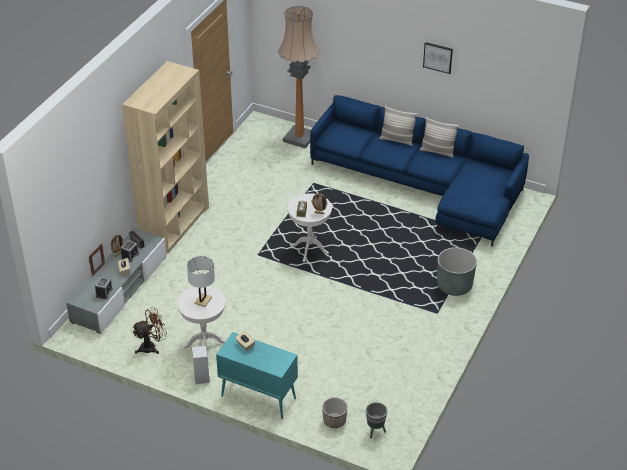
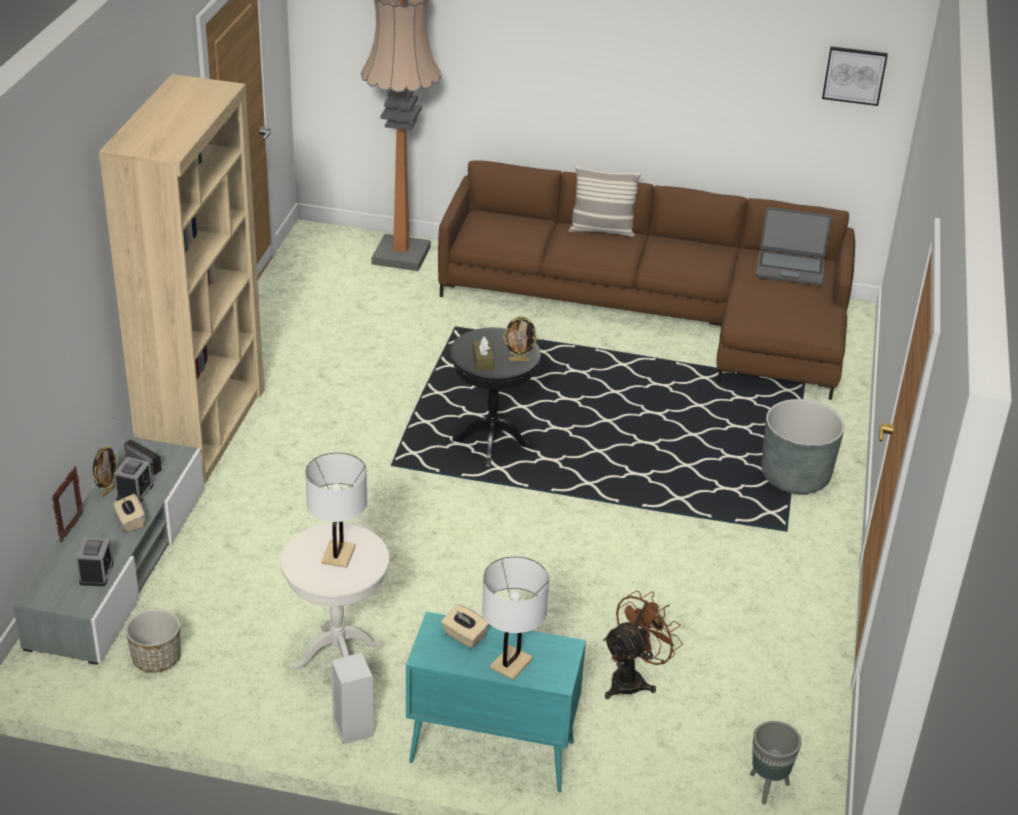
camera: 15 degrees left, 5 degrees down
(151, 346) = (222, 677): brown fan -> brown fan (633, 679)
(261, 360) = (511, 664): none -> white table lamp
(309, 249) = (491, 443): white side table -> black side table
(334, 421) = (672, 777): planter -> planter (156, 659)
(424, 185) = (661, 311): blue sofa -> brown sofa
(437, 151) = (683, 242): pillow -> none
(438, 57) = (677, 57): picture -> picture (854, 75)
(487, 173) = (790, 268): none -> laptop

